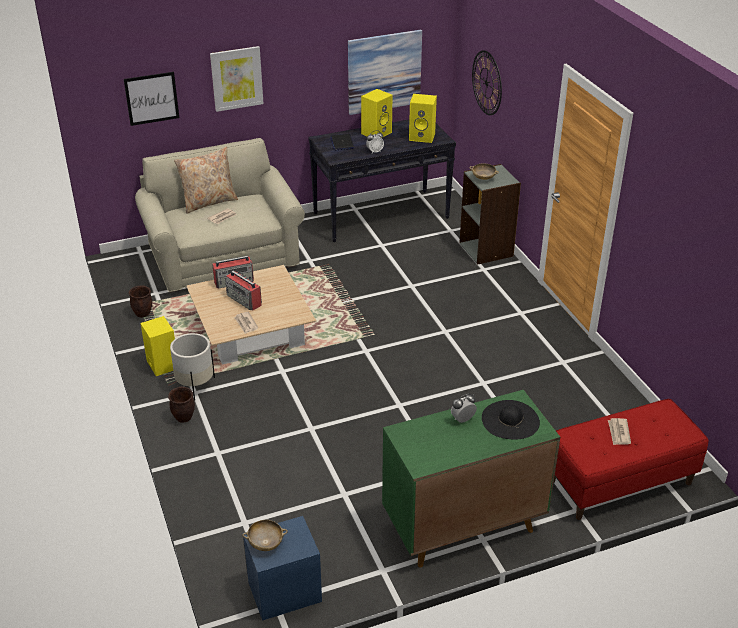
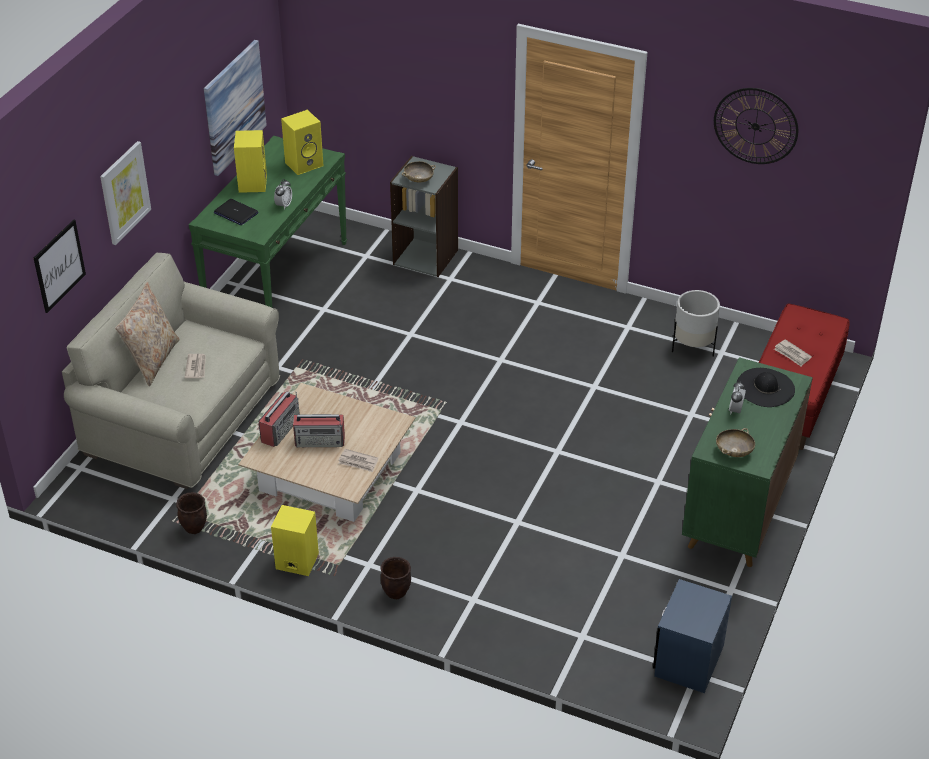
camera: 45 degrees left, 5 degrees up
(195, 385) = (359, 558): white planter -> white planter (693, 346)
(265, 543) = (685, 619): beige bowl -> beige bowl (733, 451)
(381, 215) = (277, 277): black console table -> green console table
(486, 83) = (359, 72): wall clock -> wall clock (755, 126)

